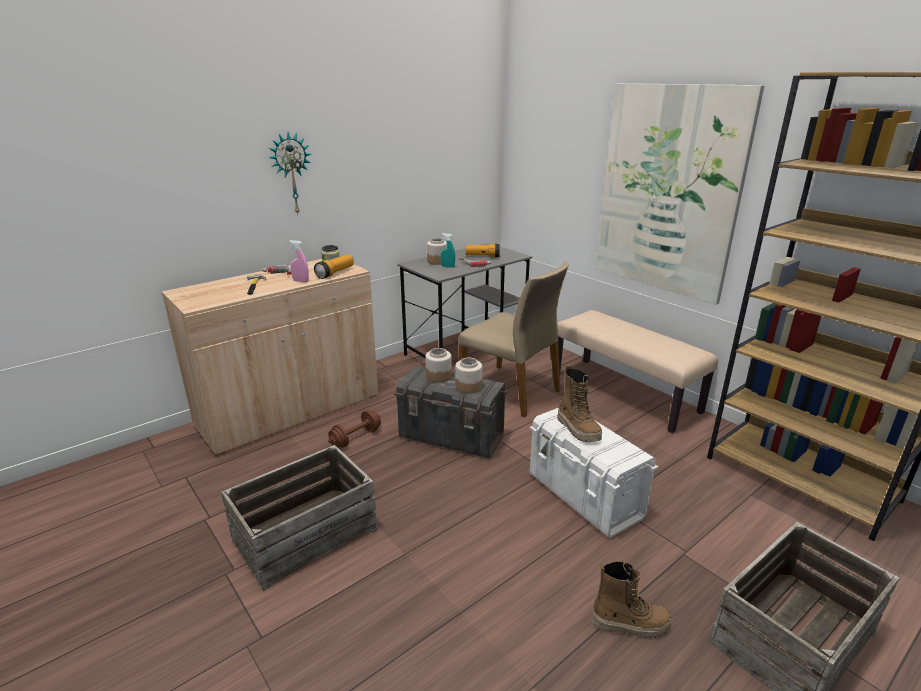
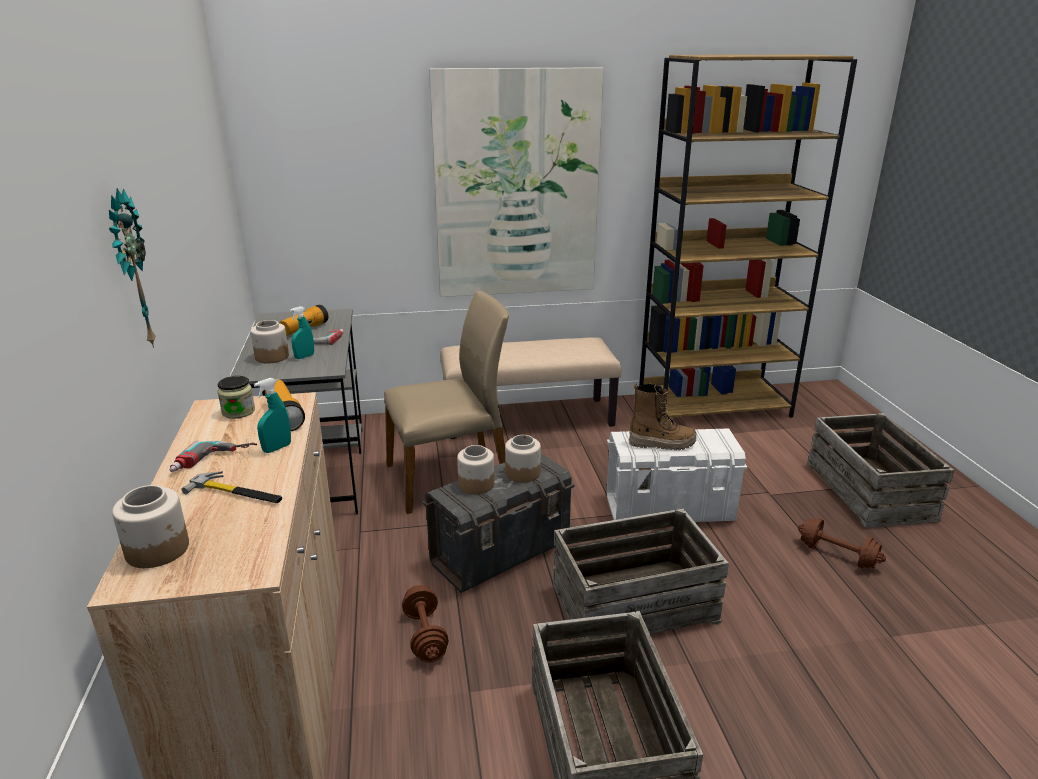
camera: 60 degrees left, 0 degrees up
(202, 288) = (158, 549): none -> jar
(301, 281) = (277, 448): pink spray bottle -> turquoise spray bottle
(448, 509) = (633, 602): none -> crate
(630, 624) = (837, 555): boot -> brown dumbbell

